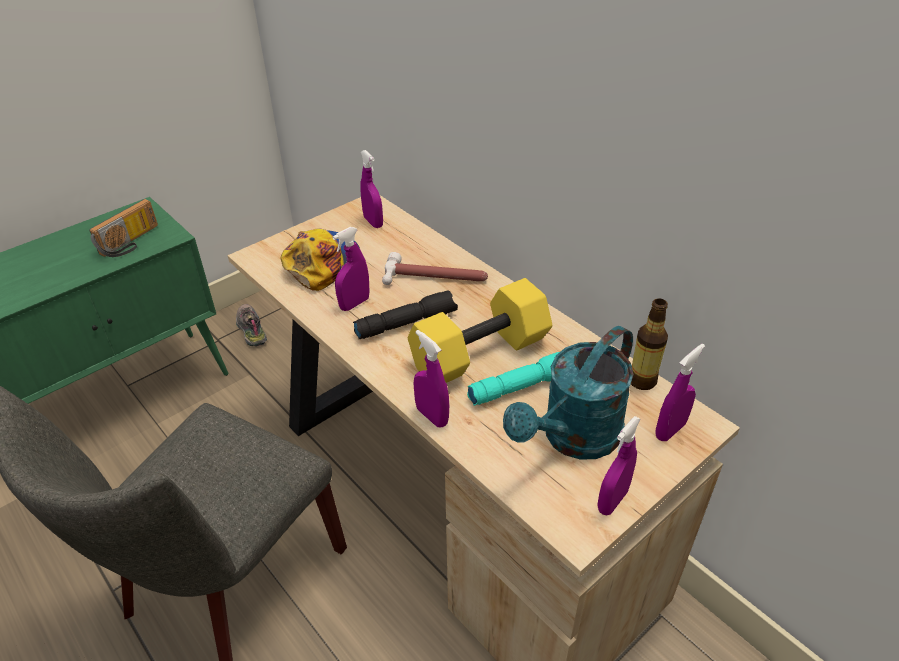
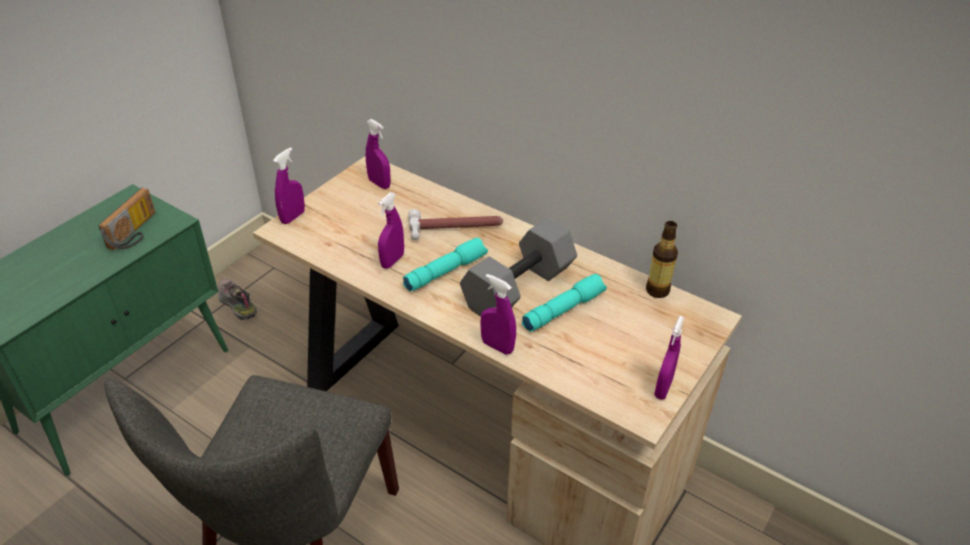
camera: 15 degrees left, 0 degrees up
(321, 262) = (345, 227): cap -> none
(406, 323) = (445, 271): black flashlight -> turquoise flashlight
(480, 355) = (519, 289): yellow dumbbell -> grey dumbbell
(573, 439) = (618, 345): turquoise watering can -> none
(670, 430) = (690, 326): purple spray bottle -> purple spray bottle (293, 217)

